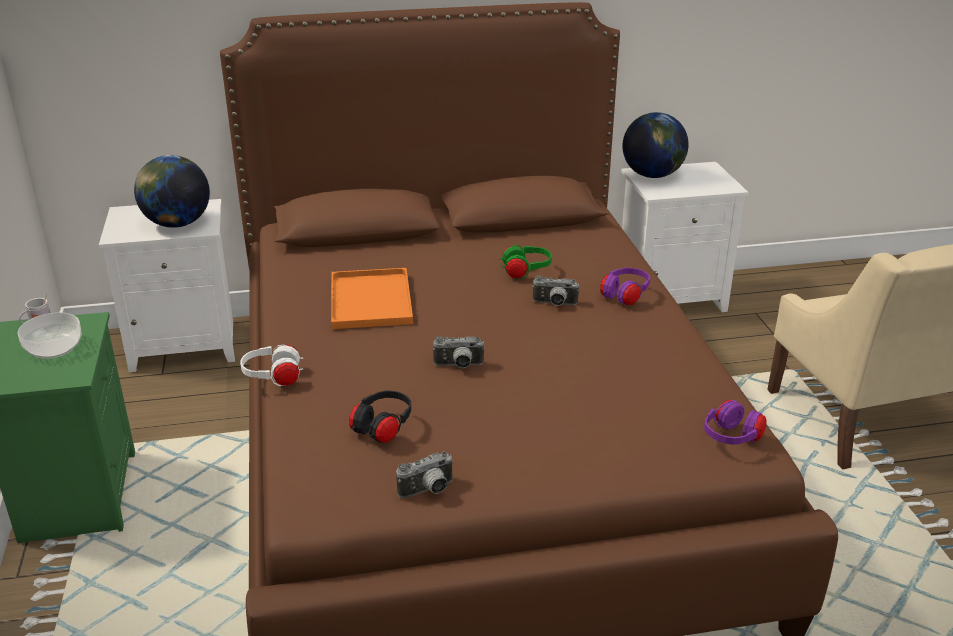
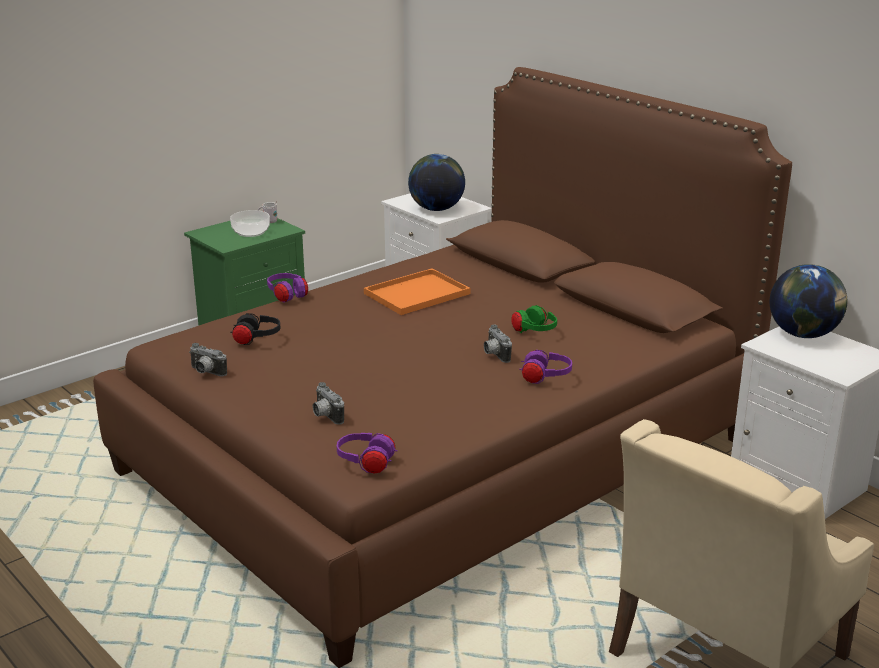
camera: 60 degrees right, 5 degrees down
(274, 378) = (287, 296): white headphones -> purple headphones
(458, 366) = (360, 343): camera -> camera (325, 416)

